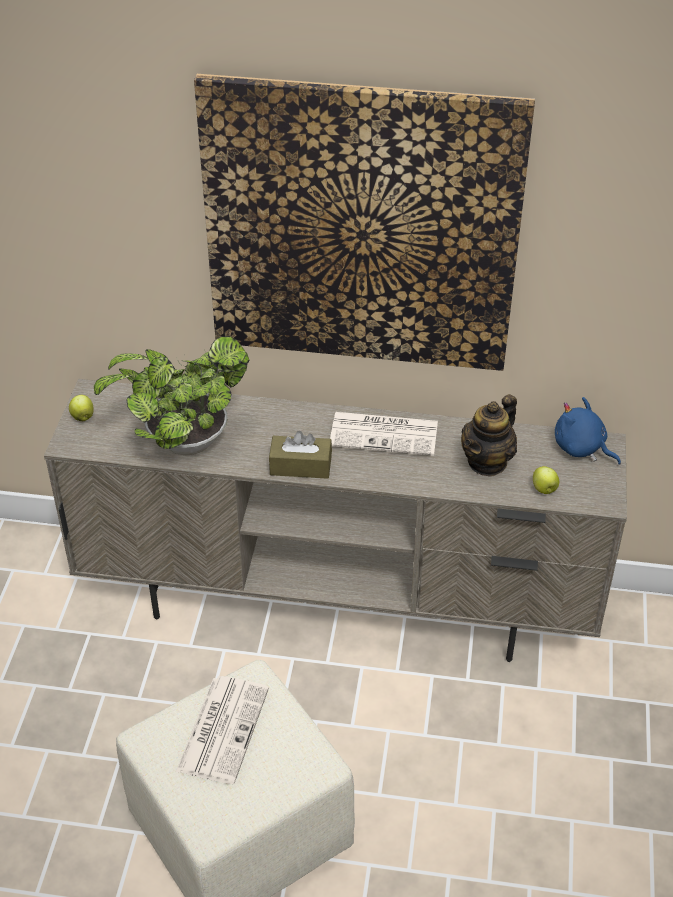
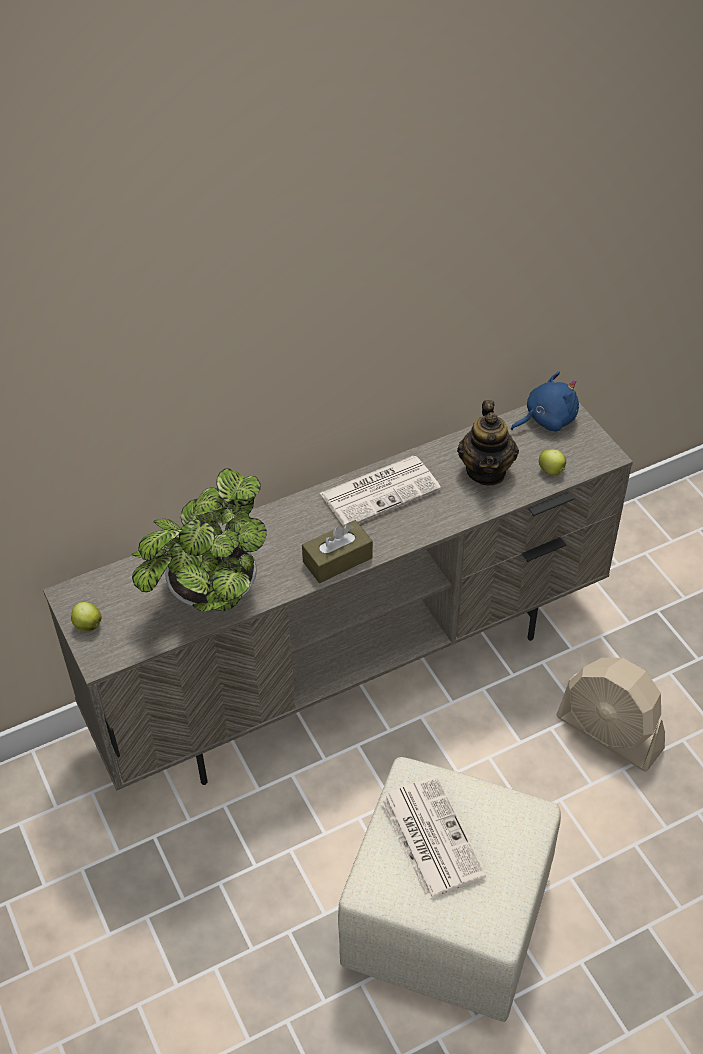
camera: 35 degrees left, 5 degrees up
(361, 228) = (321, 303): picture -> none
(509, 775) = (609, 733): none -> beige fan
(581, 448) = (546, 419): blue plush toy -> blue plush toy turned 150 degrees clockwise

